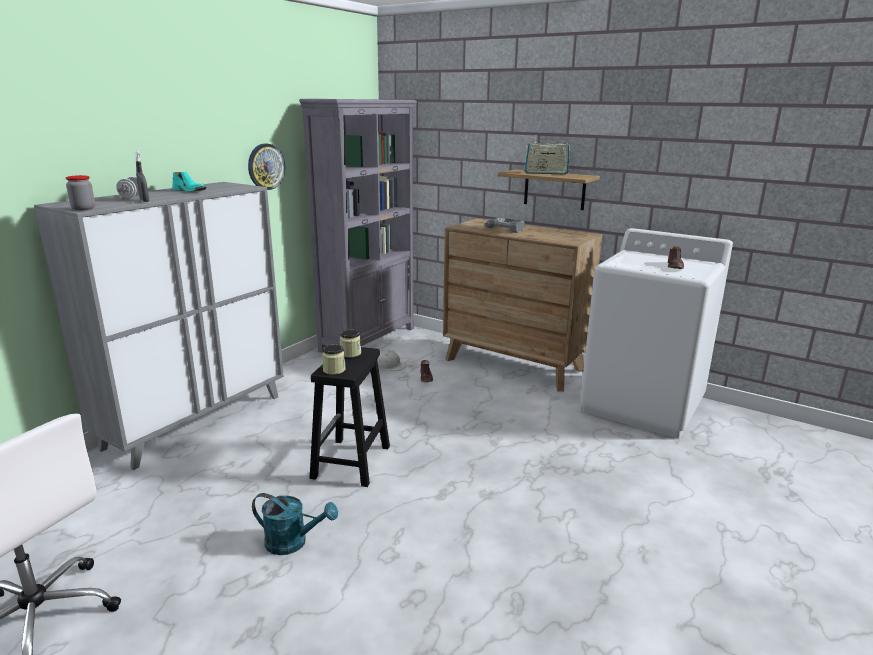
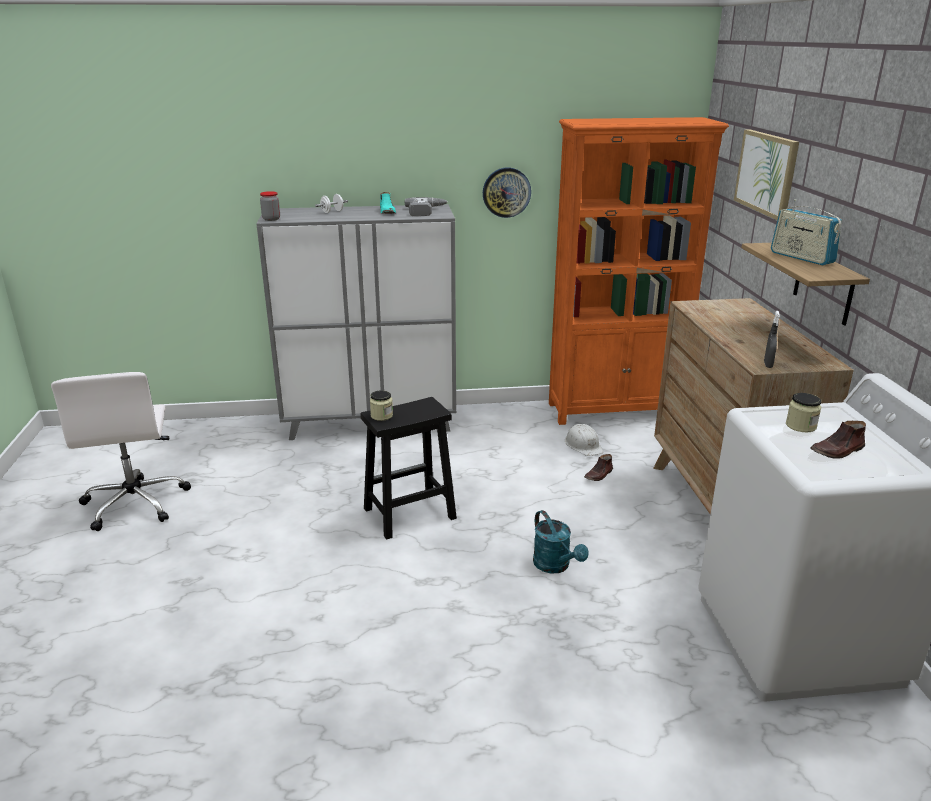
camera: 50 degrees right, 5 degrees up
(144, 201) = (325, 218): grey spray bottle -> grey spray bottle (768, 365)
(293, 543) = (284, 546): turquoise watering can -> turquoise watering can (555, 566)
(350, 353) = (422, 407): jar -> jar (801, 426)
(368, 339) = (615, 410): grey bookcase -> orange bookcase
(470, 129) = (766, 173): none -> picture
(507, 228) = (741, 323): power drill -> power drill (427, 211)

